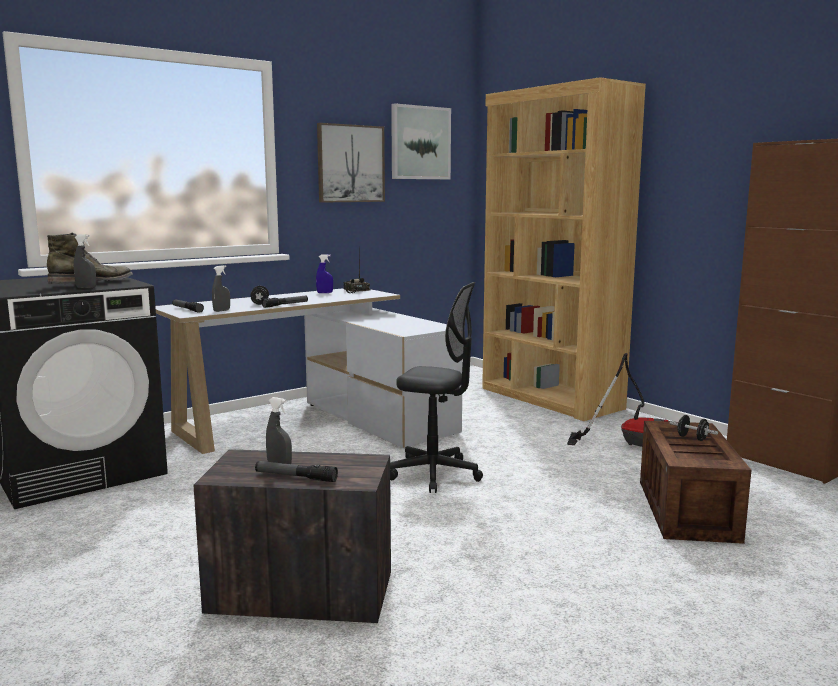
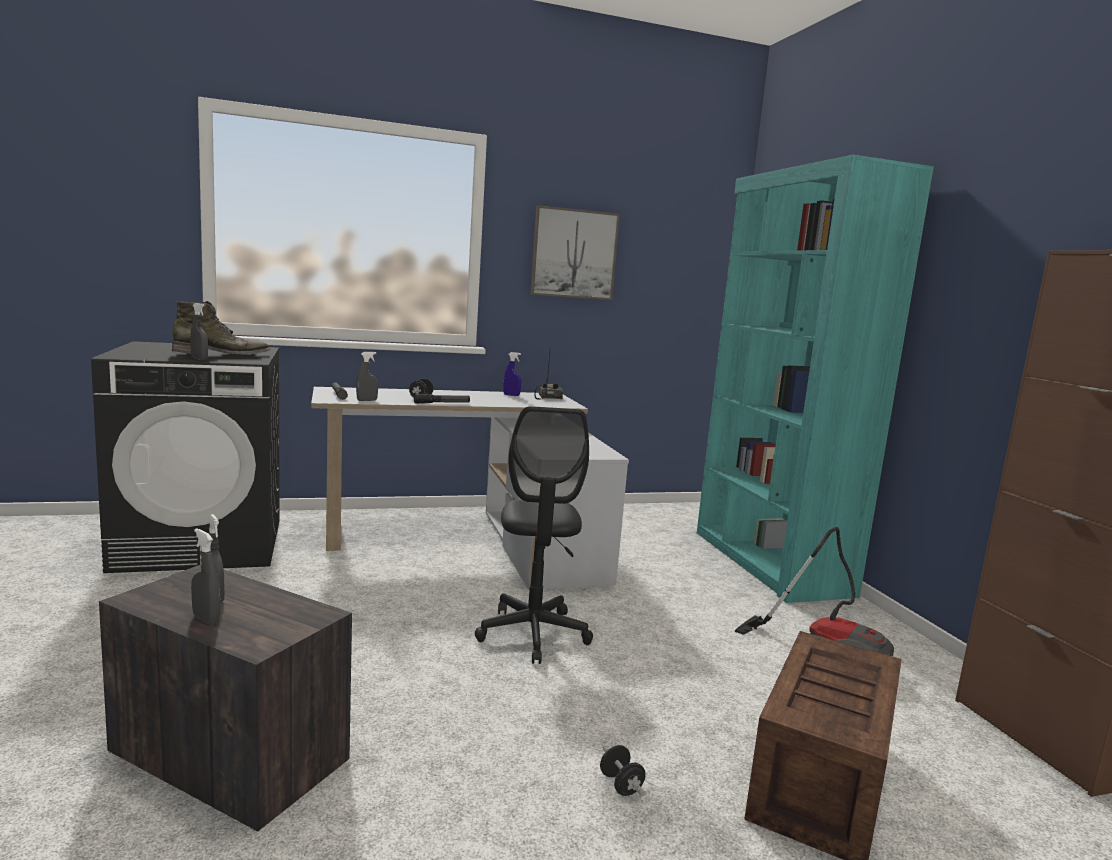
camera: 20 degrees right, 0 degrees up
(295, 477) = (206, 618): flashlight -> grey spray bottle
(420, 143) = (667, 235): picture -> none
(435, 474) = (533, 634): black office chair -> black office chair turned 45 degrees clockwise
(550, 398) = (769, 562): brown bookcase -> turquoise bookcase
(692, 438) = (844, 677): black dumbbell -> black dumbbell (621, 785)

